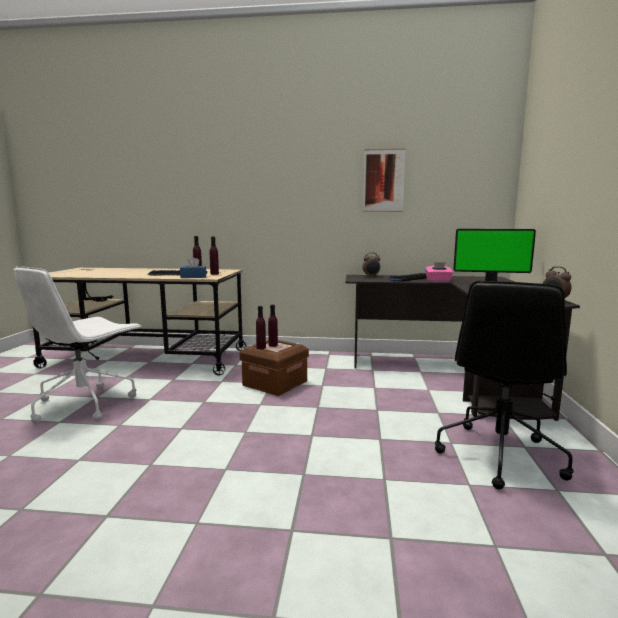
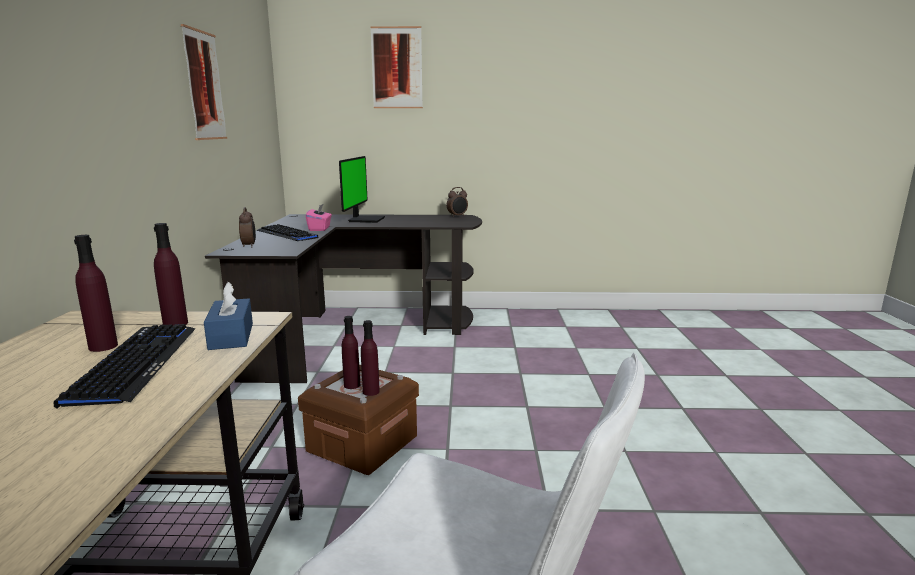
camera: 95 degrees left, 5 degrees up
(499, 453) = (525, 334): black office chair -> none
(568, 135) = (397, 68): none -> picture

